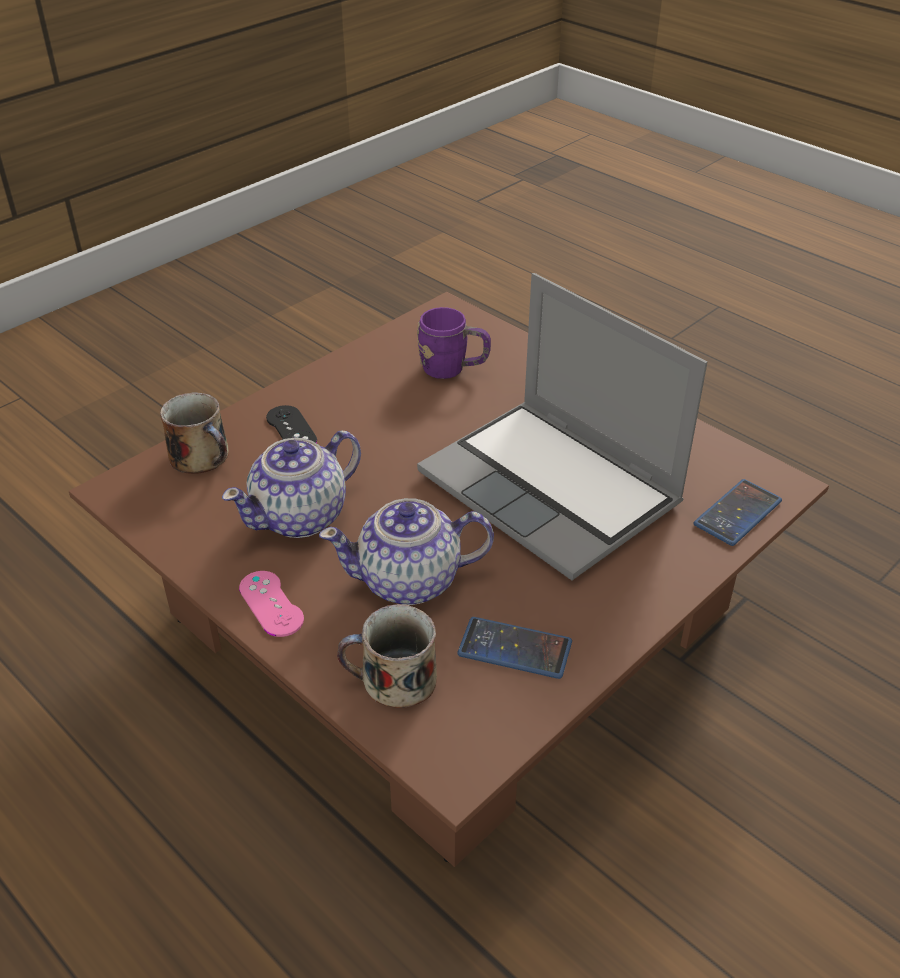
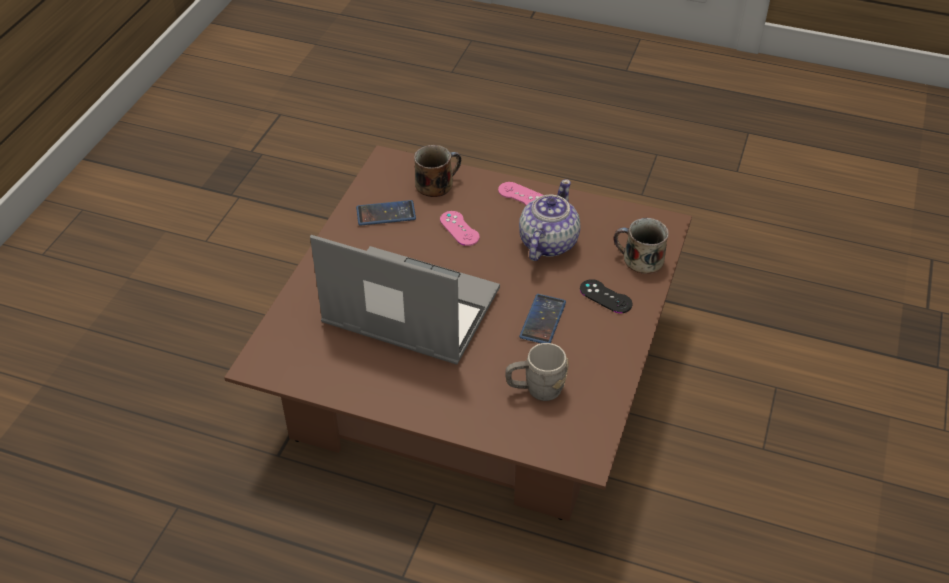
camera: 155 degrees right, 5 degrees up
(410, 581) = (459, 228): teapot -> pink game controller
(453, 369) = (536, 389): purple mug -> grey mug
(737, 513) = (284, 332): phone -> phone (543, 320)

